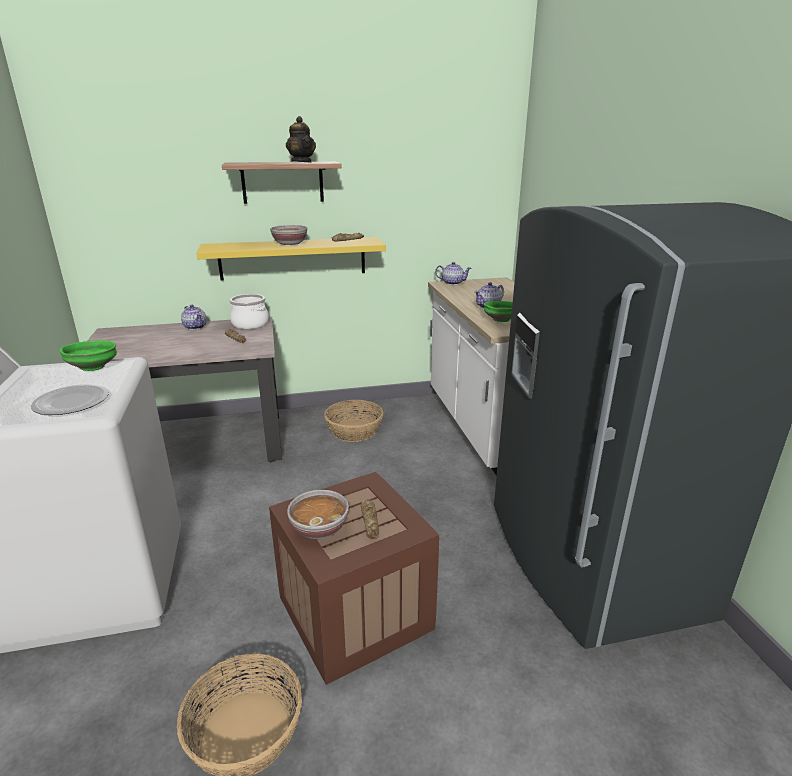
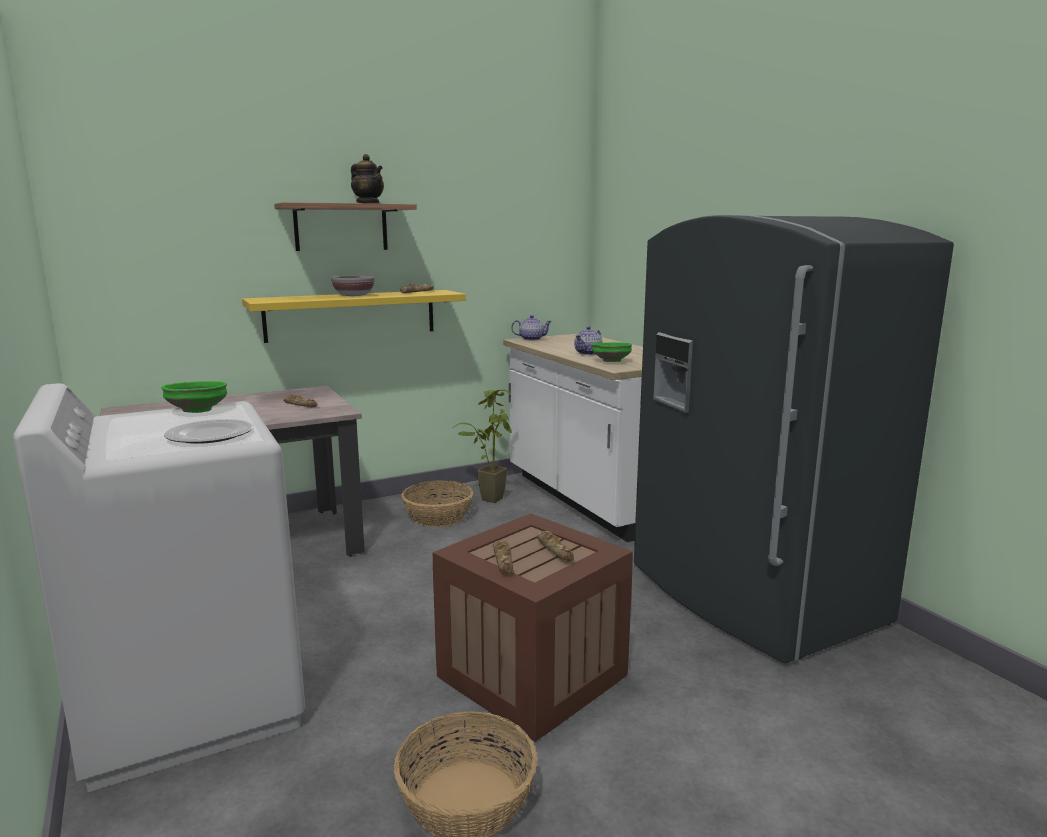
camera: 15 degrees left, 10 degrees down
(195, 327) = (237, 399): teapot -> none
(250, 324) = (306, 393): cooking pot -> none
(319, 528) = (503, 561): bowl -> bread
(402, 416) = (487, 497): none -> potted plant

